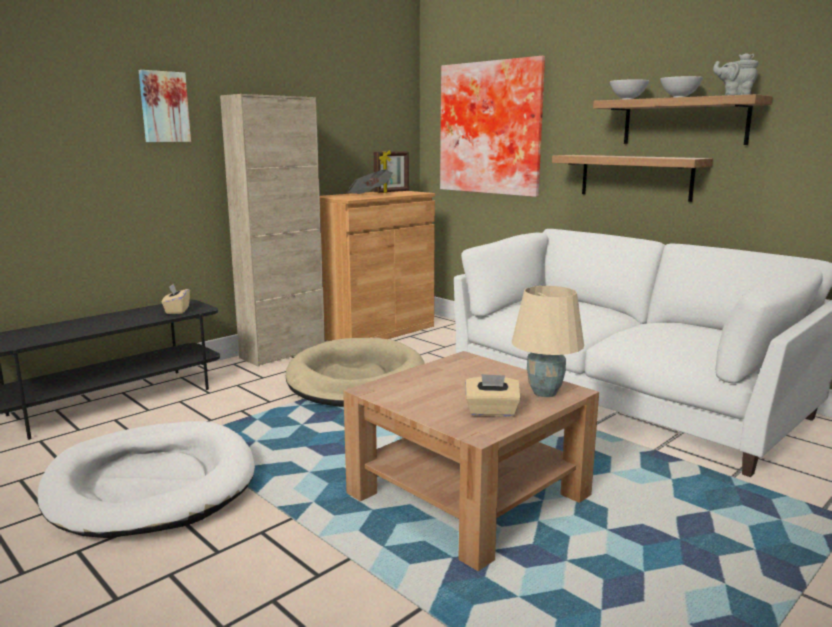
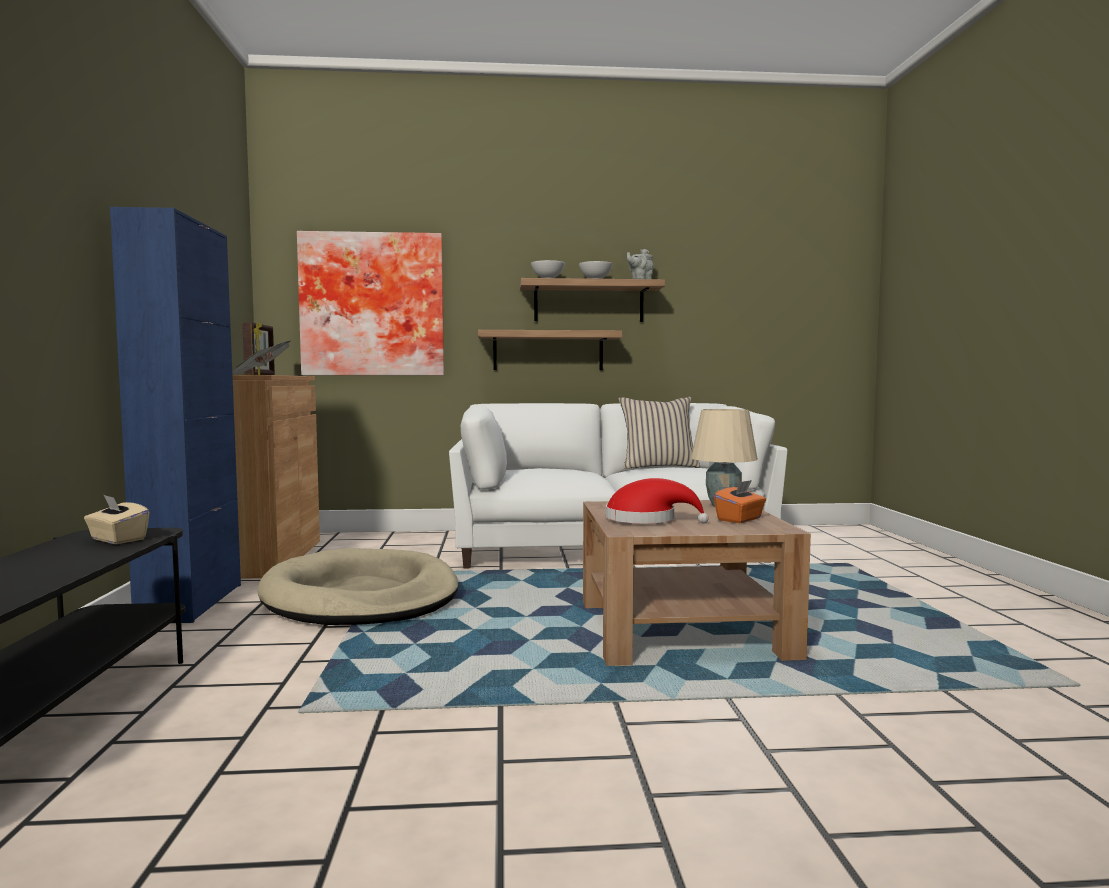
camera: 50 degrees left, 10 degrees down
(152, 484) = (395, 758): white dog bed -> none
(164, 107) = (42, 204): picture -> none
(283, 353) = (192, 603): beige cabinet -> blue cabinet
(426, 385) = (646, 520): none -> red hat
(492, 412) = (740, 519): beige tissue box -> orange tissue box
(696, 326) = (658, 466): none -> beige pillow

